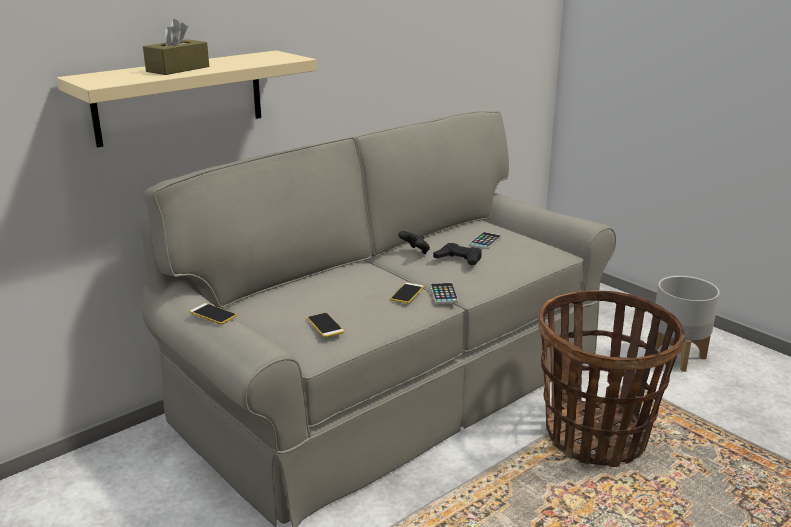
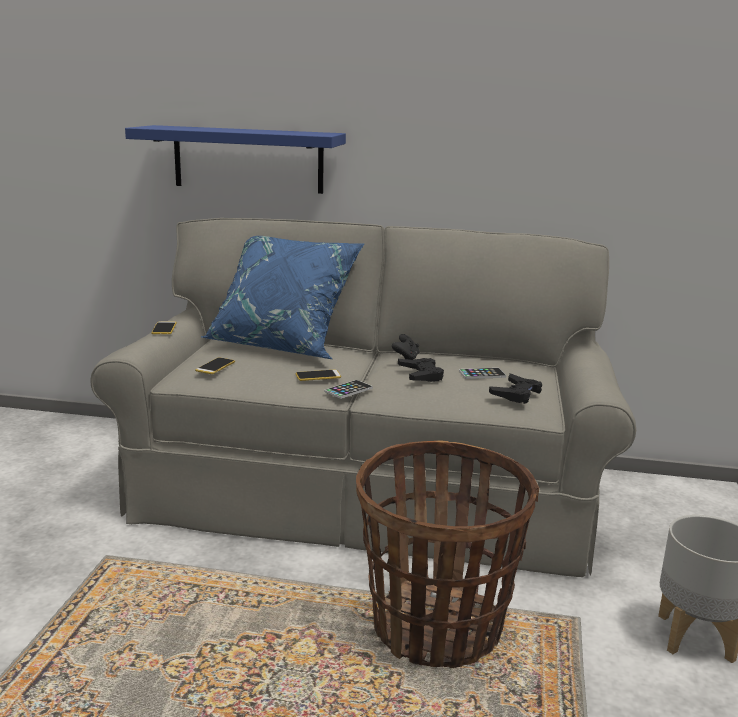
camera: 50 degrees right, 5 degrees down
(178, 69) = (221, 129): brown tissue box -> none
(180, 97) = (248, 159): beige shelf -> blue shelf
(313, 283) = (282, 345): none -> blue pillow
(533, 245) = (516, 394): none -> black game controller

